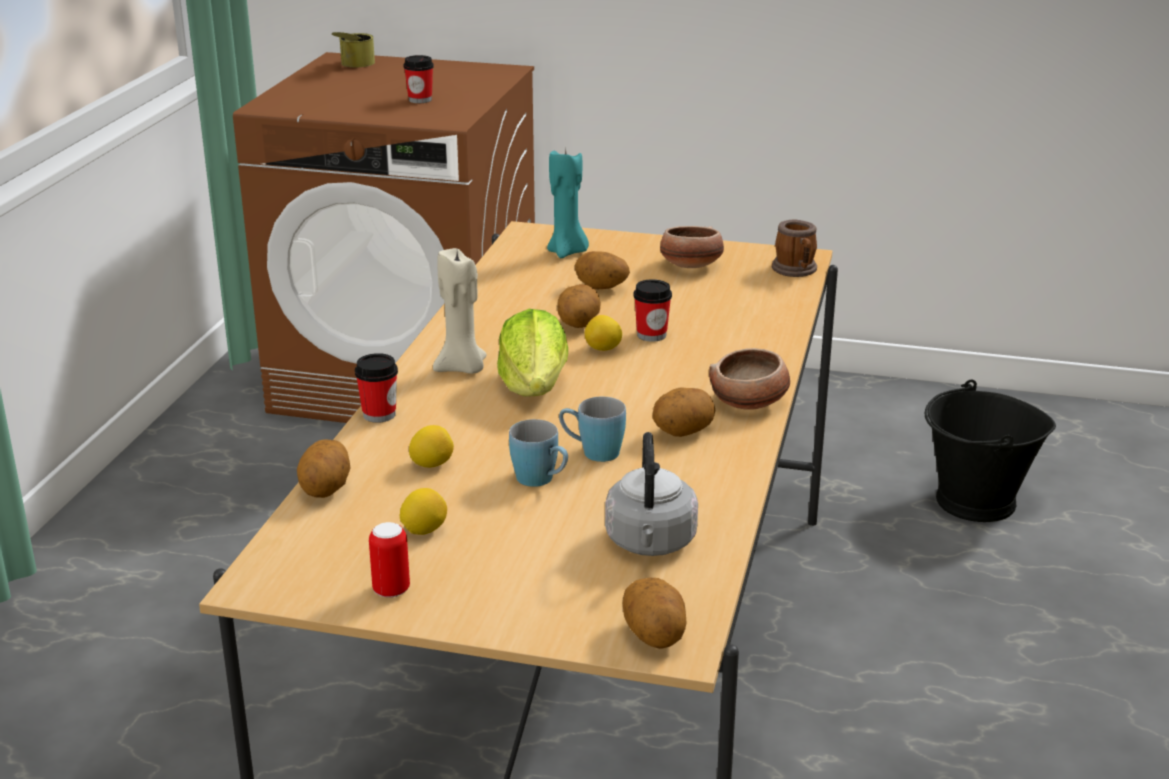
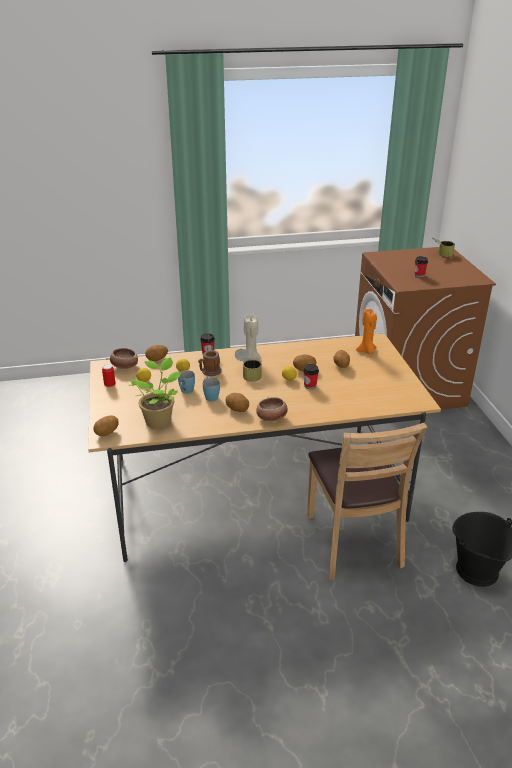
camera: 65 degrees right, 5 degrees up
(534, 387) = (248, 374): lettuce -> can
(567, 252) = (366, 351): turquoise candle -> orange candle
(650, 544) = (159, 420): grey kettle -> potted plant
(690, 266) = (383, 379): bowl -> bowl (124, 366)
(796, 270) = (406, 404): mug -> mug (209, 372)
(837, 603) = (352, 541): none -> brown chair

